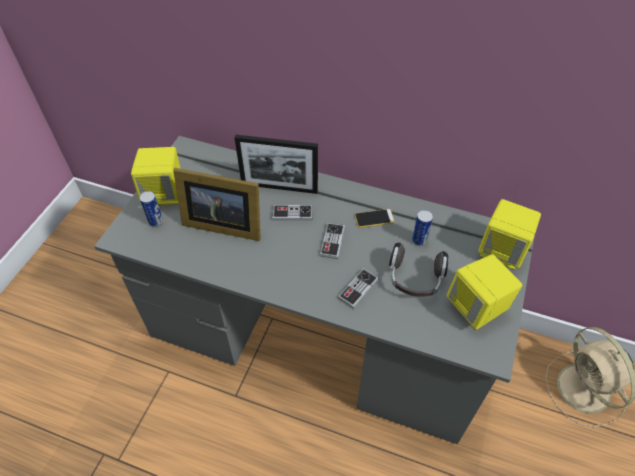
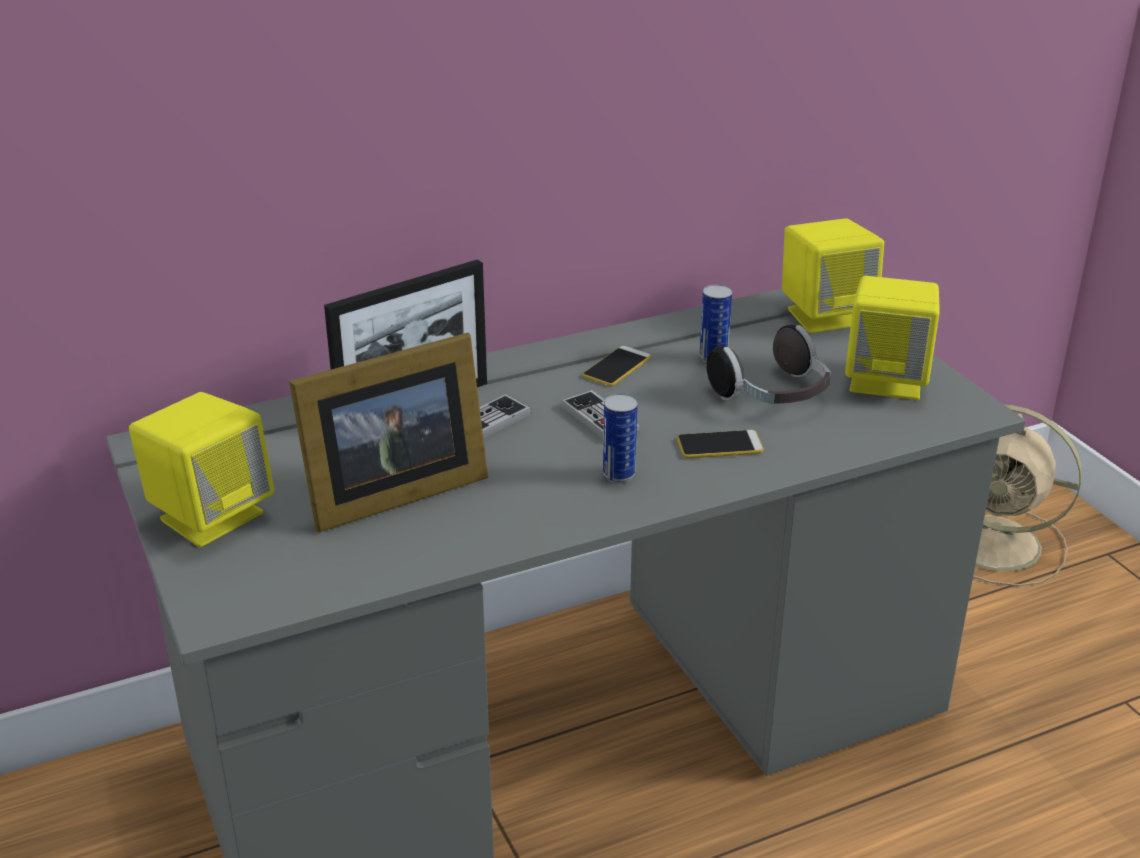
camera: 45 degrees left, 20 degrees down
(156, 222) = (258, 556): can -> can (619, 475)
(358, 289) = (719, 445): game controller -> phone

